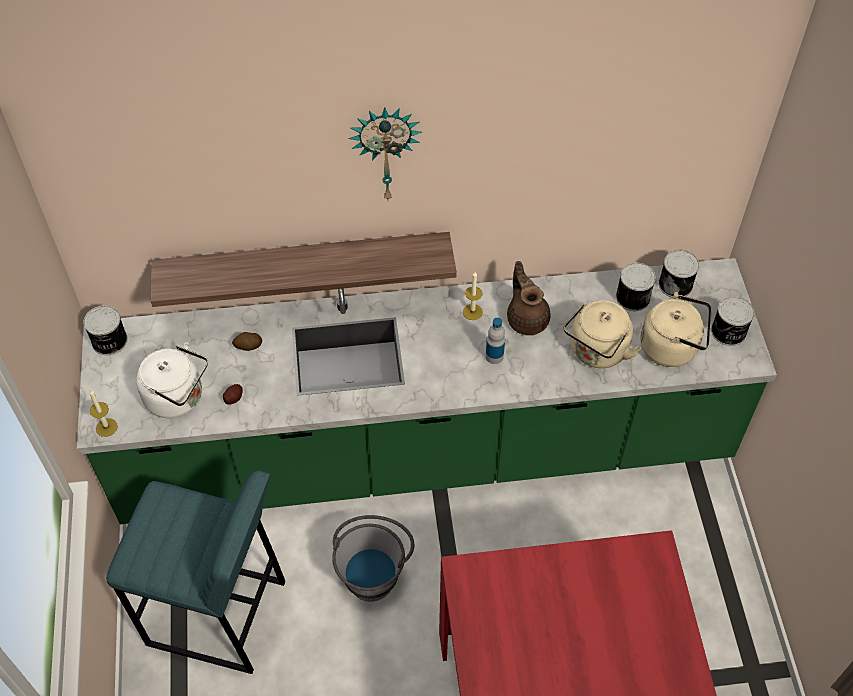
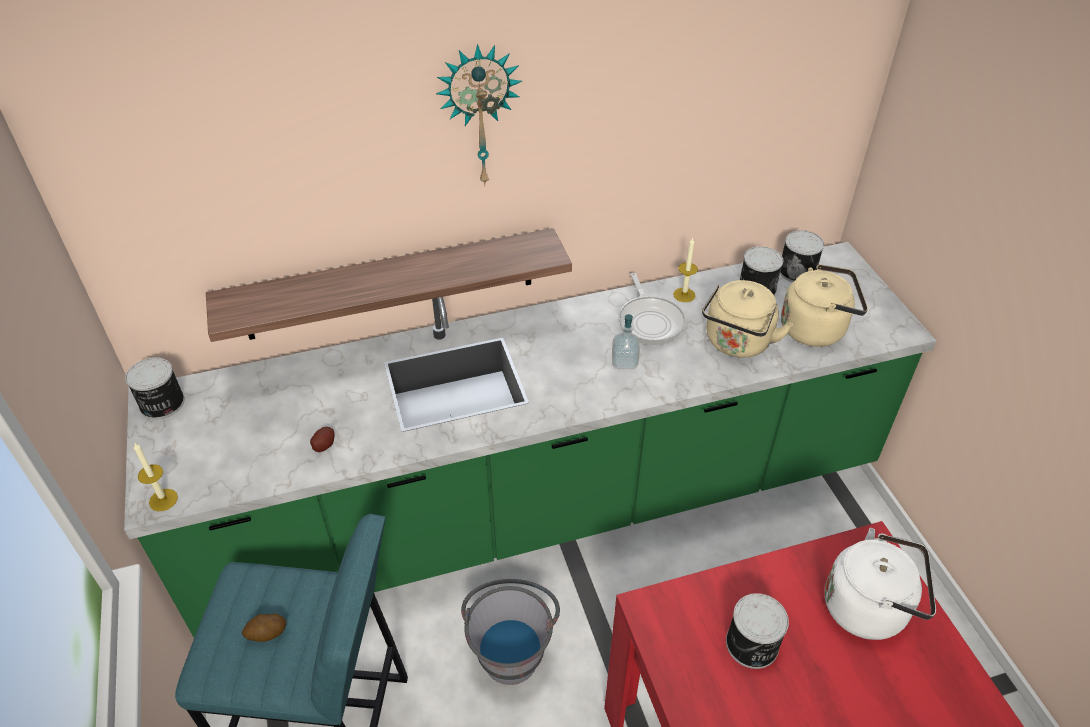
camera: 10 degrees left, 10 degrees down
(178, 398) = (254, 454): white kettle -> white kettle (870, 607)
(248, 346) = (334, 388): potato -> potato (266, 634)
(472, 312) = (588, 322): candle -> candle (684, 295)
(494, 356) = (624, 362): bottle -> soap dispenser
(527, 318) = (650, 321): brown teapot -> frying pan
(728, 332) = (869, 307): can -> can (752, 645)

